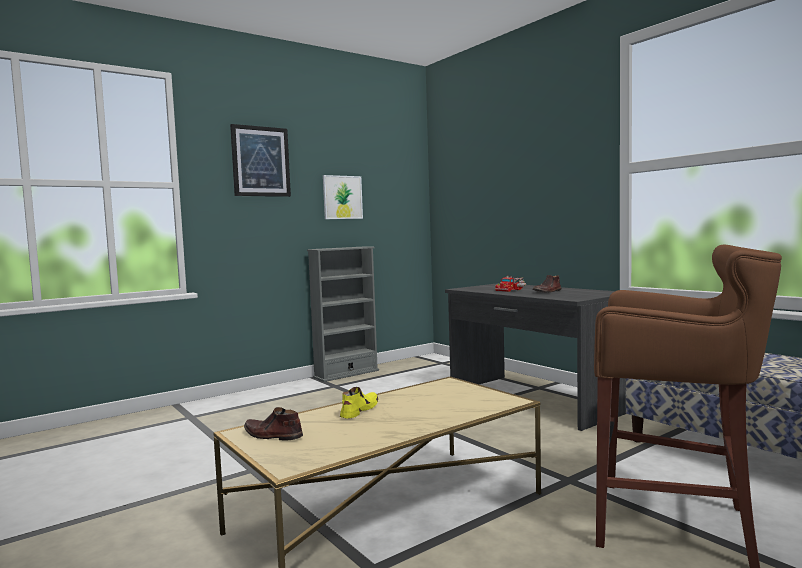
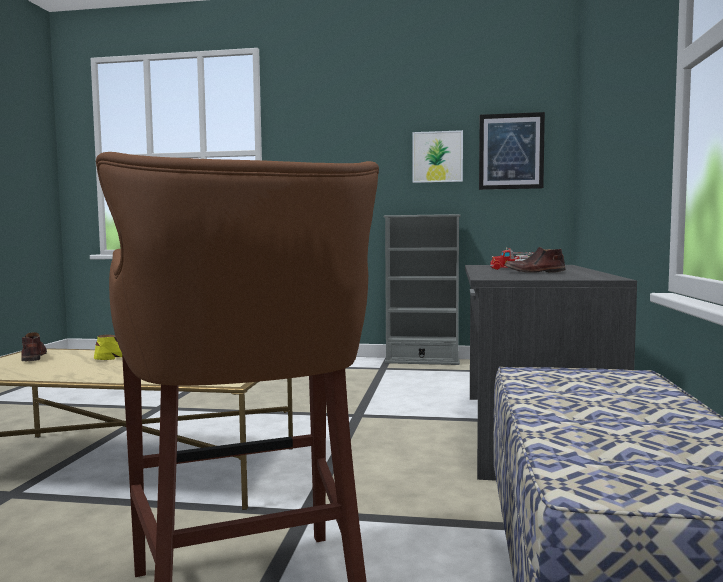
camera: 45 degrees right, 0 degrees up
(260, 161) = (340, 123): picture -> picture (511, 151)

